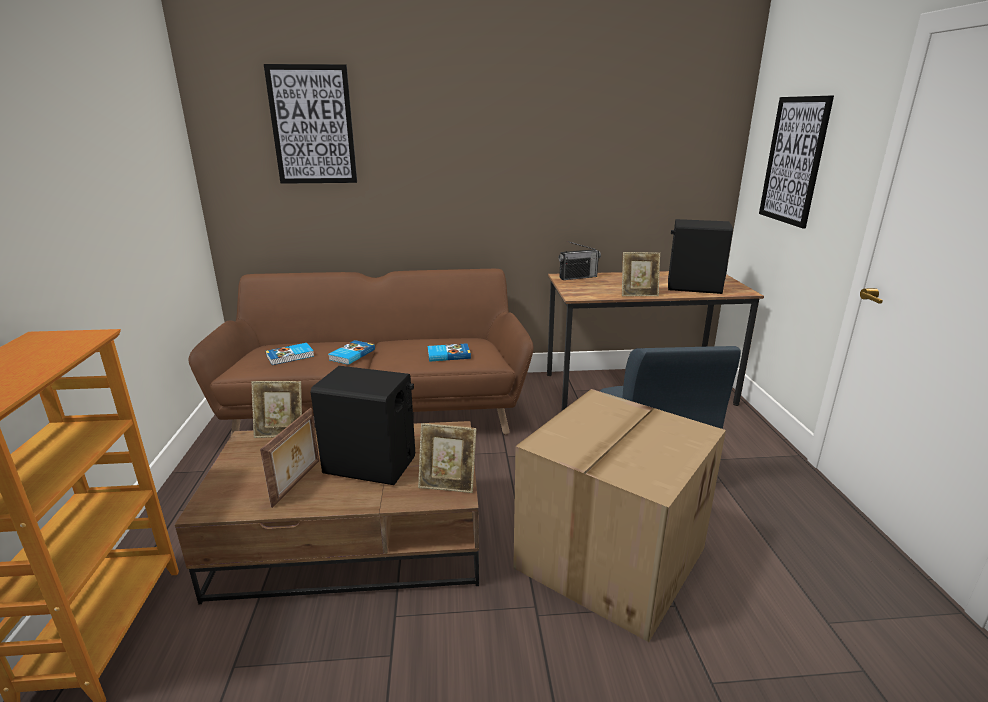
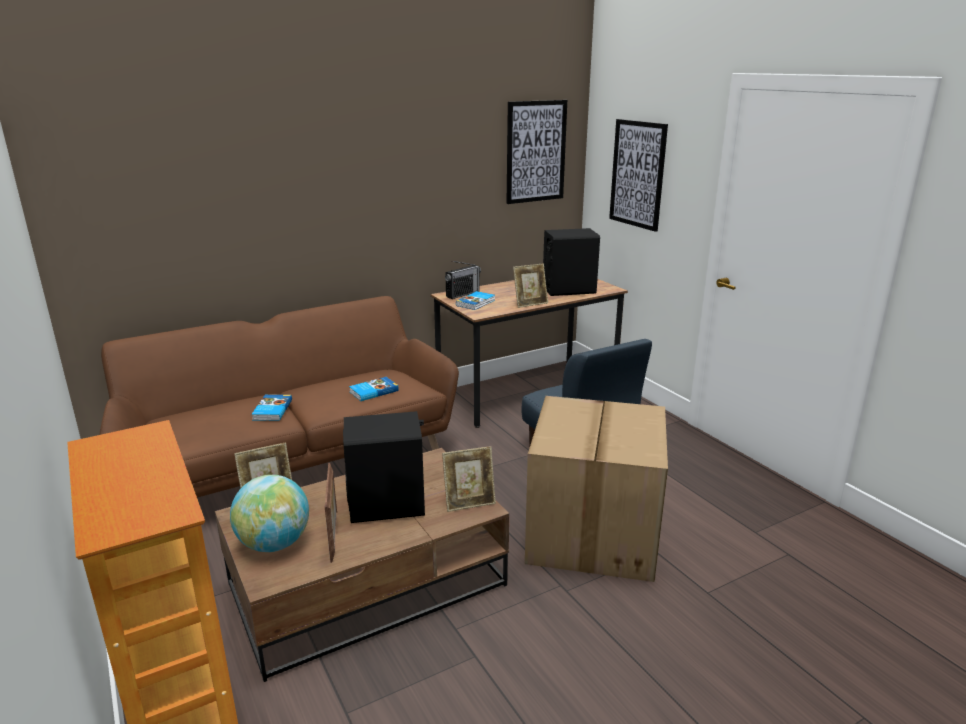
camera: 25 degrees left, 0 degrees up
(246, 474) = (274, 543): none -> globe
(290, 356) = (204, 425): book -> book (476, 303)
(312, 125) = (176, 165): picture -> picture (535, 152)

